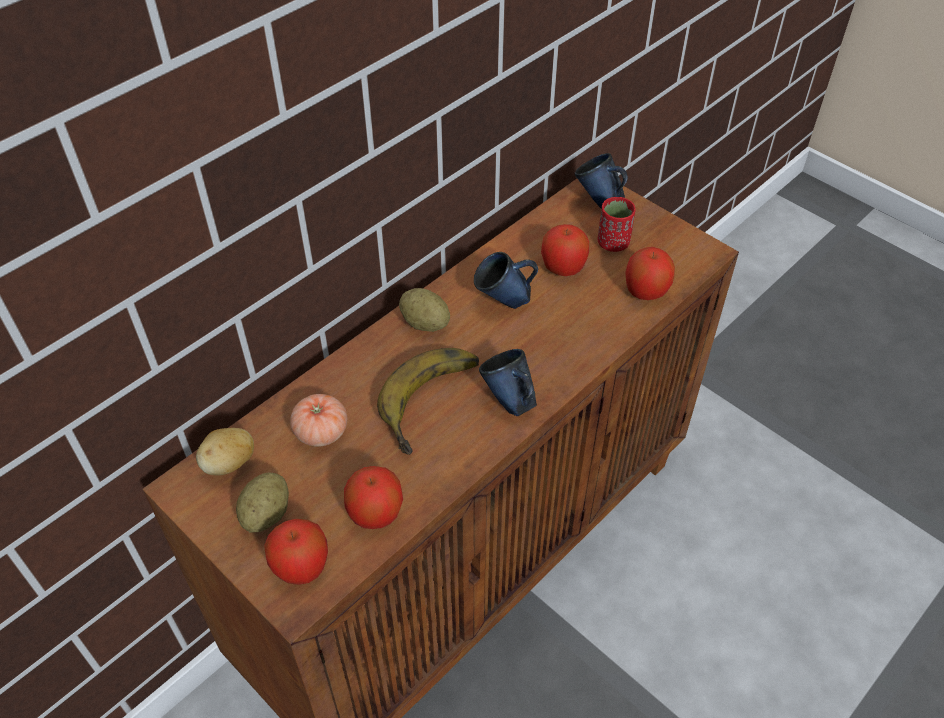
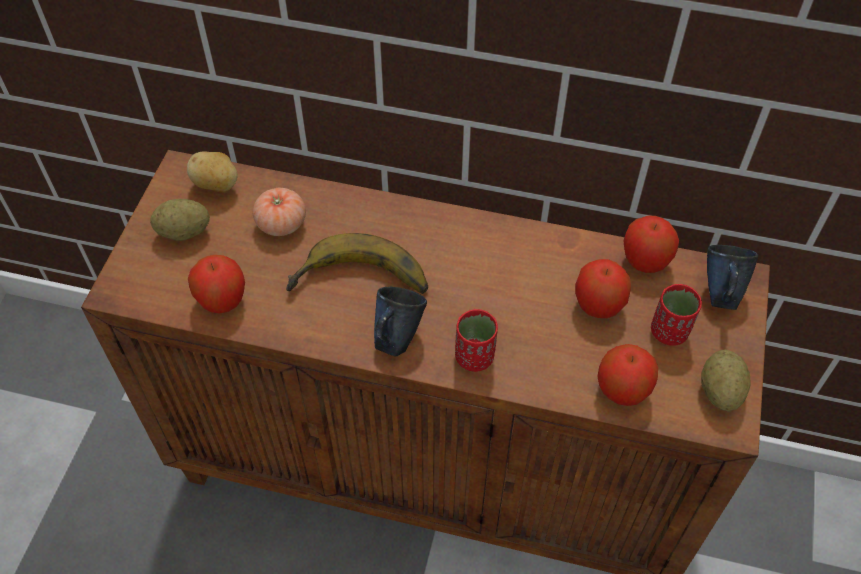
camera: 60 degrees right, 5 degrees up
(301, 567) = (148, 278): apple -> apple (645, 260)
(425, 323) = (446, 233): potato -> potato (720, 391)
(504, 303) = (514, 279): blue mug -> none
(562, 361) = (474, 357): none -> red cup

